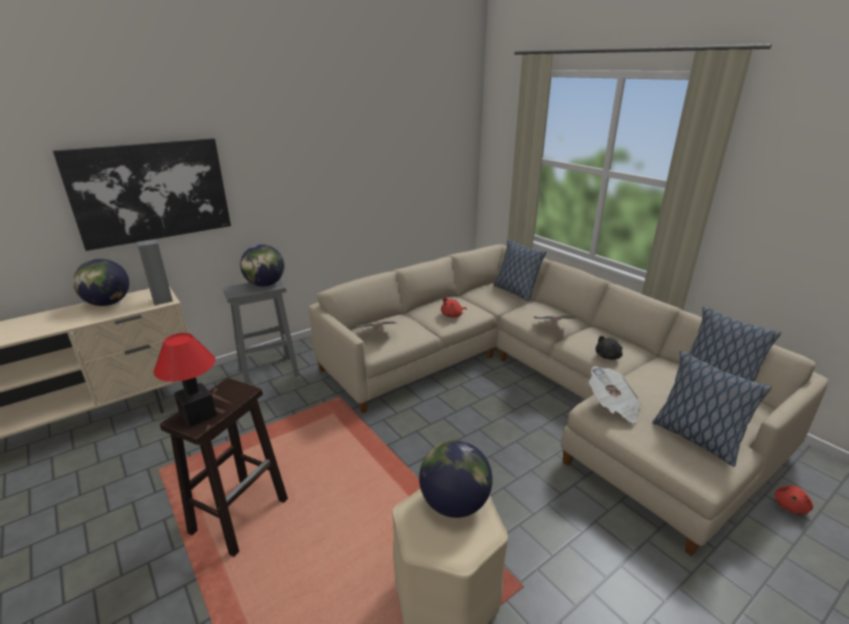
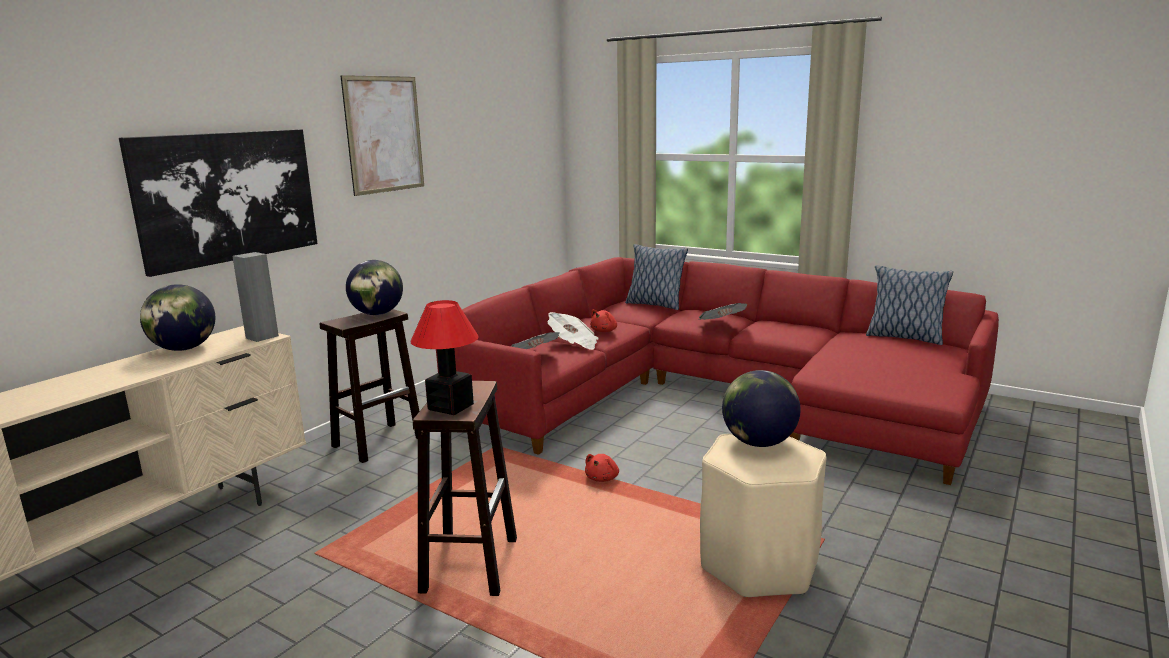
camera: 20 degrees left, 10 degrees down
(269, 372) = (379, 441): grey stool -> brown stool
(296, 139) = (384, 134): none -> picture
(535, 385) = (714, 397): beige sofa -> red sofa
(608, 356) = (796, 337): black plush toy -> none
(613, 406) = (832, 367): newspaper -> newspaper (574, 344)
(695, 438) = (918, 375): pillow -> none
(790, 506) = (1004, 436): red plush toy -> red plush toy (603, 478)

